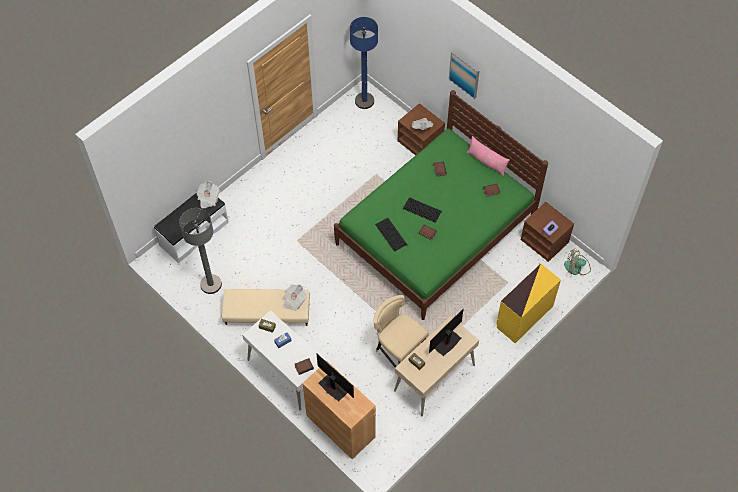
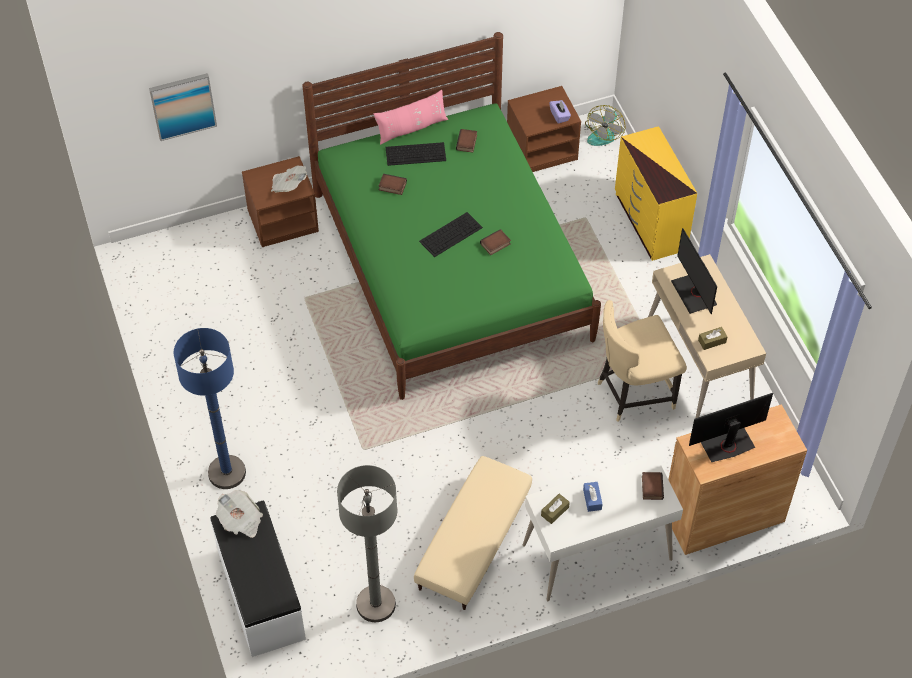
camera: 65 degrees left, 5 degrees down
(294, 301) = (491, 482): newspaper -> none
(364, 101) = (157, 259): blue floor lamp -> blue floor lamp (227, 473)
(391, 234) = (472, 288): keyboard -> keyboard (416, 153)
(464, 74) = (313, 38): picture -> picture (183, 106)

